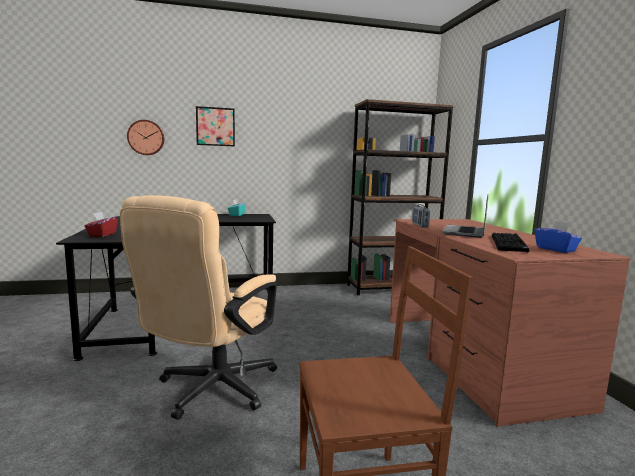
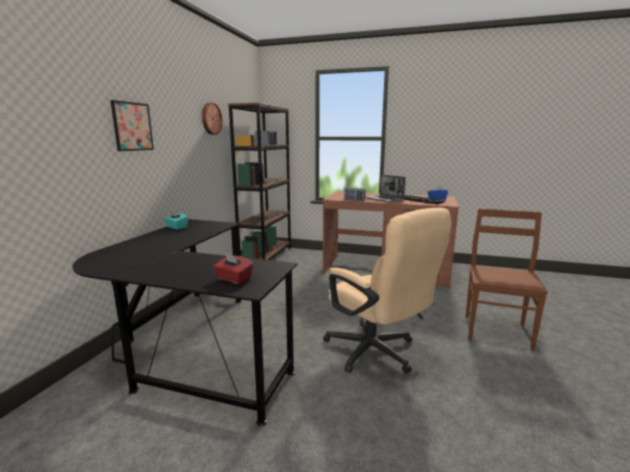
camera: 60 degrees left, 5 degrees up
(146, 137) = (58, 145): wall clock -> wall clock (210, 118)

